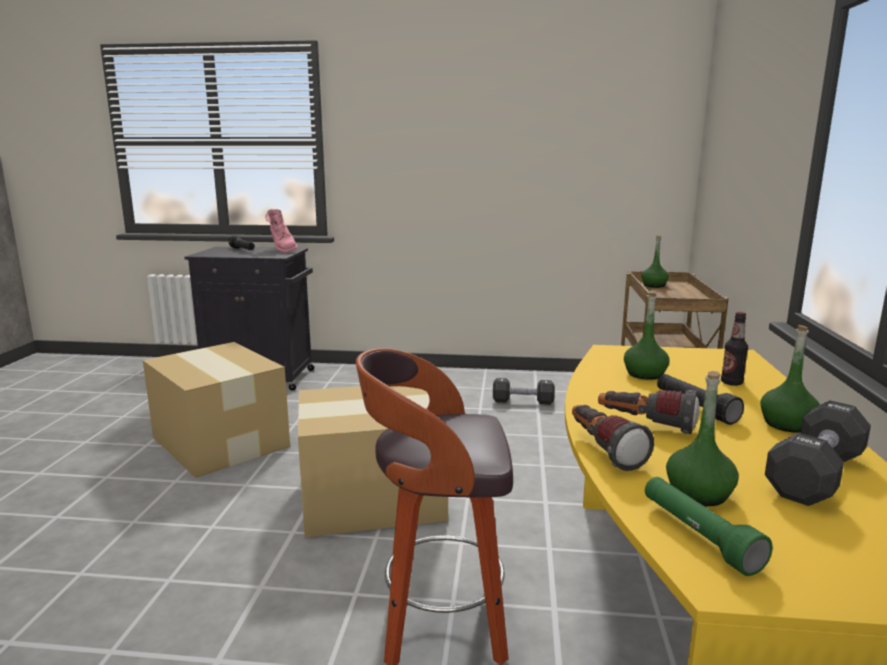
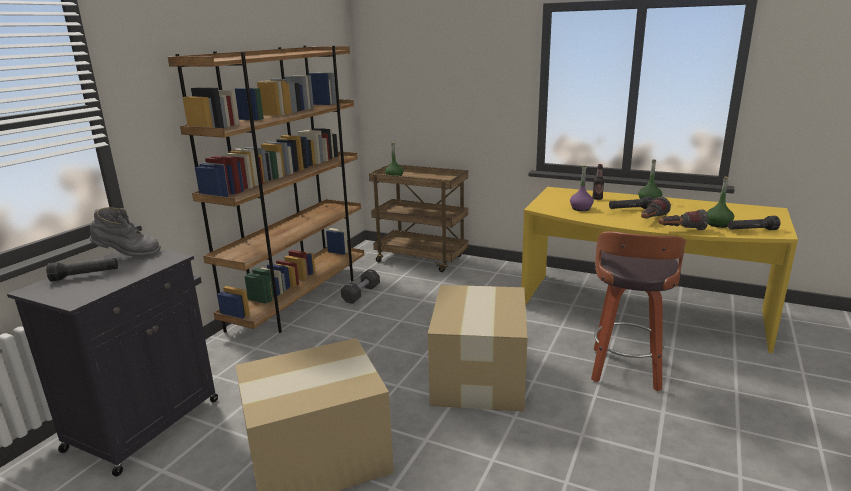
camera: 70 degrees left, 5 degrees up
(282, 250) = (128, 255): pink boot -> grey boot
(483, 379) = (300, 299): none -> brown bookcase
(645, 374) = (581, 208): green bottle -> purple bottle
(698, 536) = (751, 230): green flashlight -> black flashlight
(815, 475) = (697, 208): black dumbbell -> none

